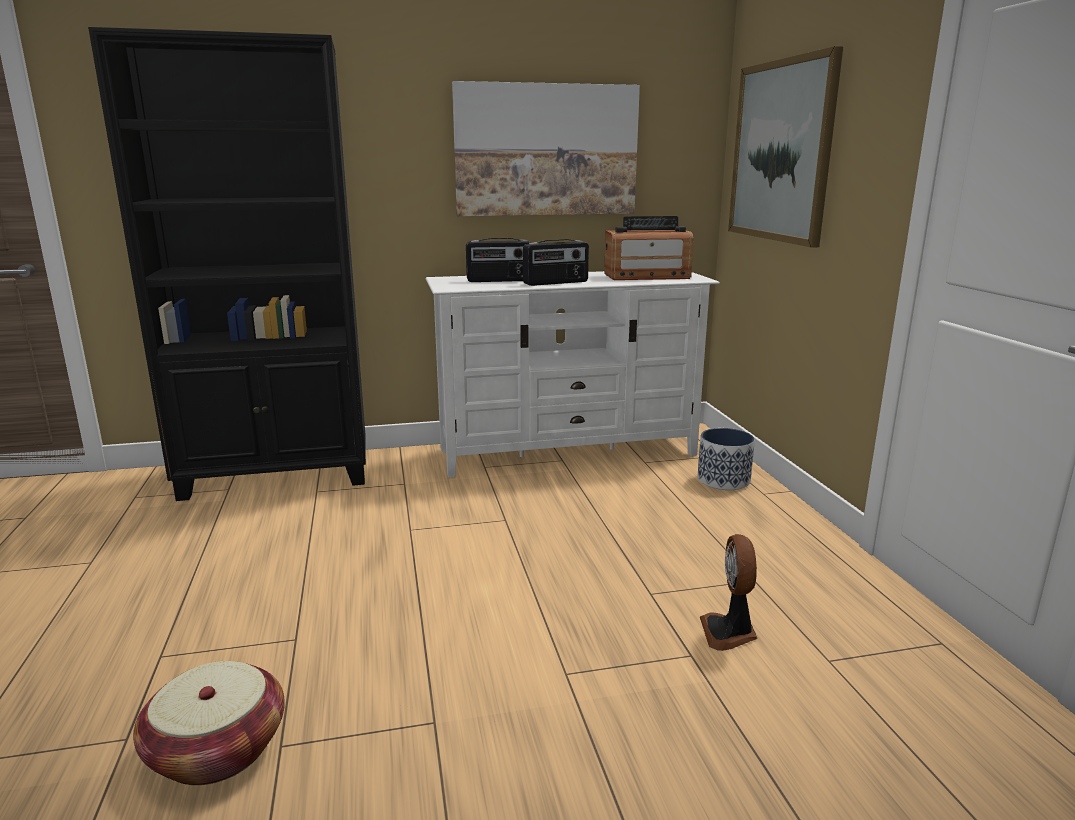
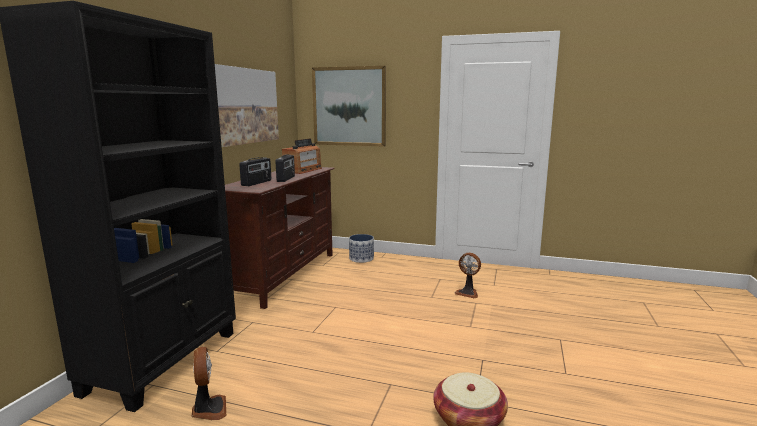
camera: 60 degrees left, 5 degrees down
(190, 534) = (209, 409): none -> fan
(567, 452) = (284, 275): white tv stand -> brown tv stand

